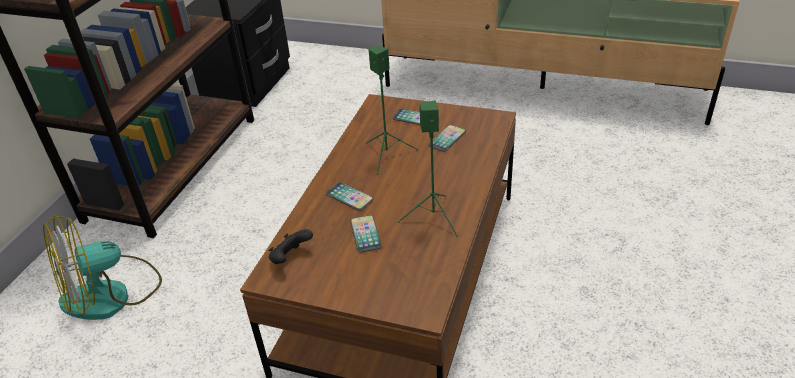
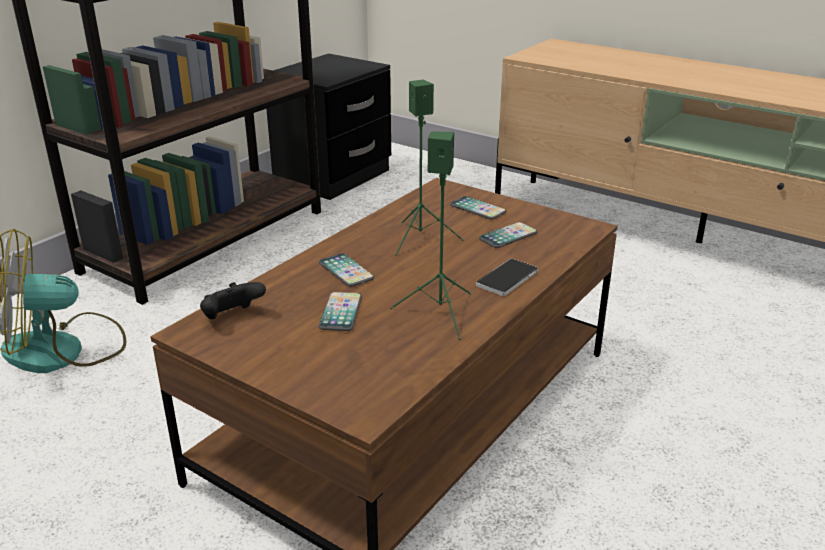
camera: 15 degrees right, 10 degrees down
(464, 177) = (507, 279): none -> phone

